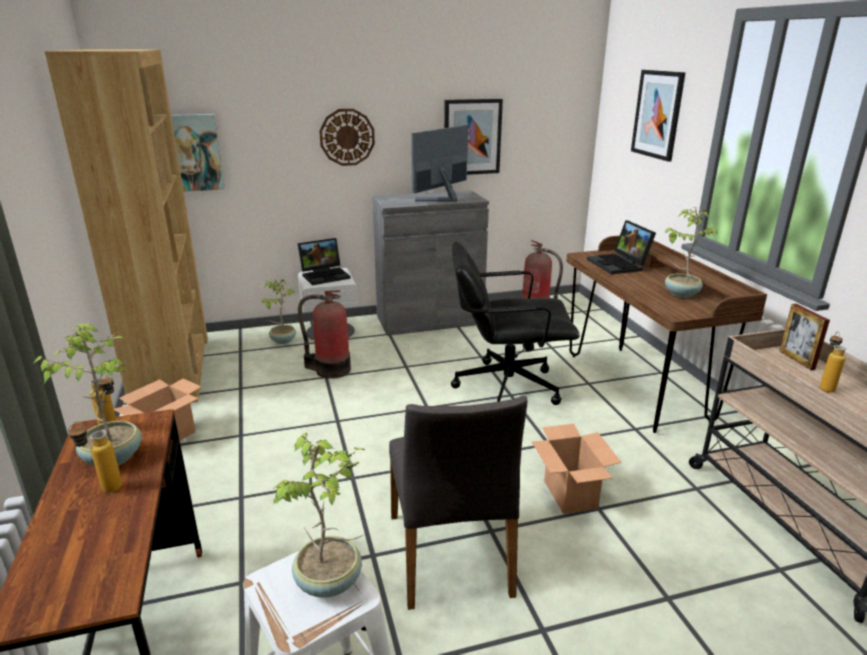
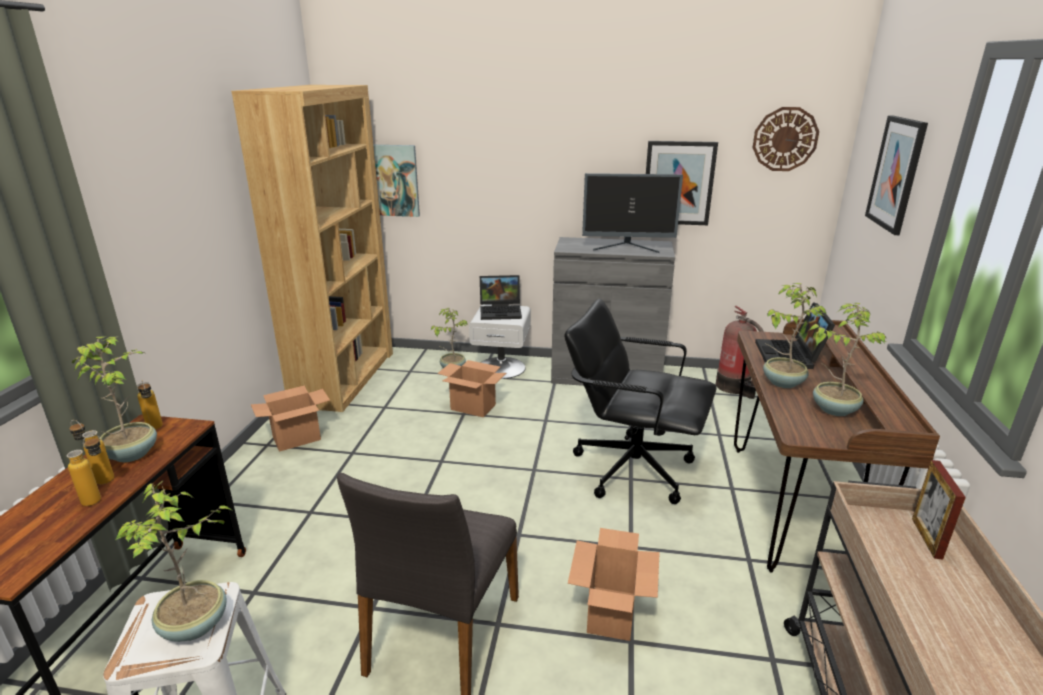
camera: 25 degrees right, 0 degrees up
(330, 370) = (472, 407): fire extinguisher -> cardboard box
(347, 137) = (539, 175): wall clock -> wall clock (785, 139)
(443, 198) = (627, 248): monitor -> monitor turned 150 degrees counterclockwise
(631, 283) = (782, 382): none -> potted plant
(825, 386) = (932, 588): bottle -> bottle (99, 498)

